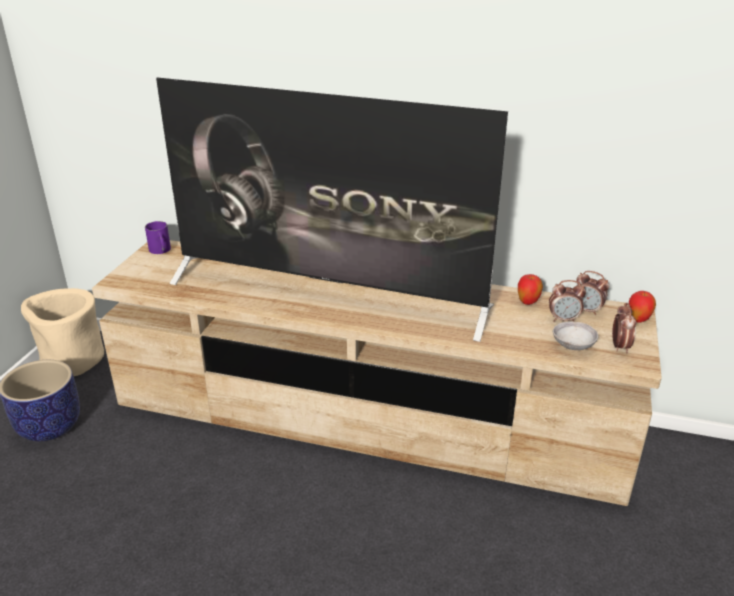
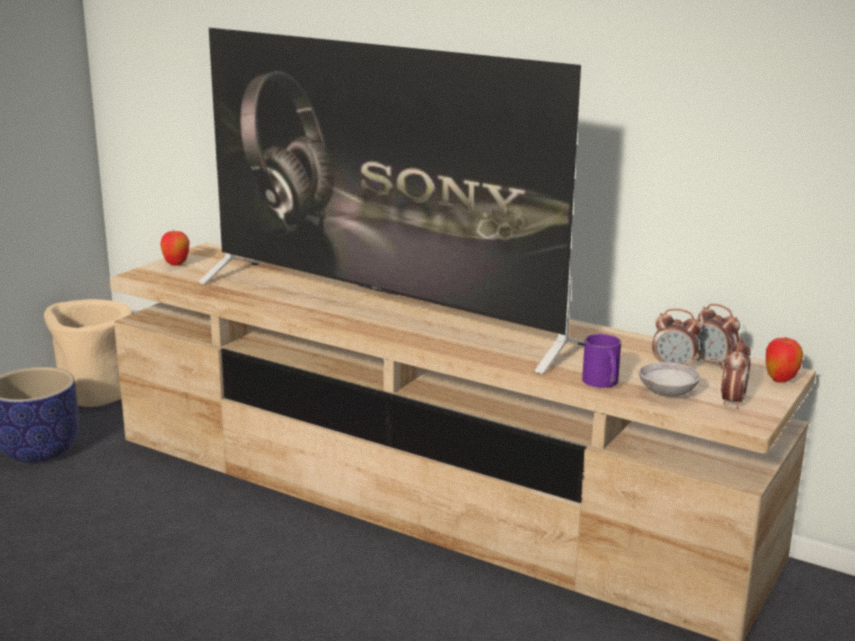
camera: 15 degrees right, 10 degrees down
(161, 251) = (208, 254): purple mug -> purple mug (603, 383)
(527, 302) = (636, 347): apple -> apple (176, 264)

